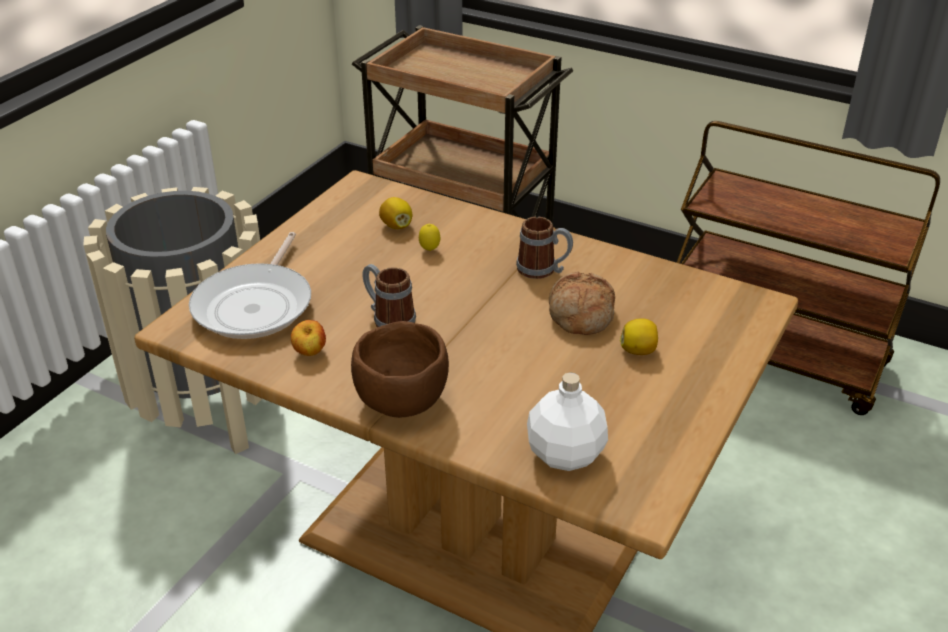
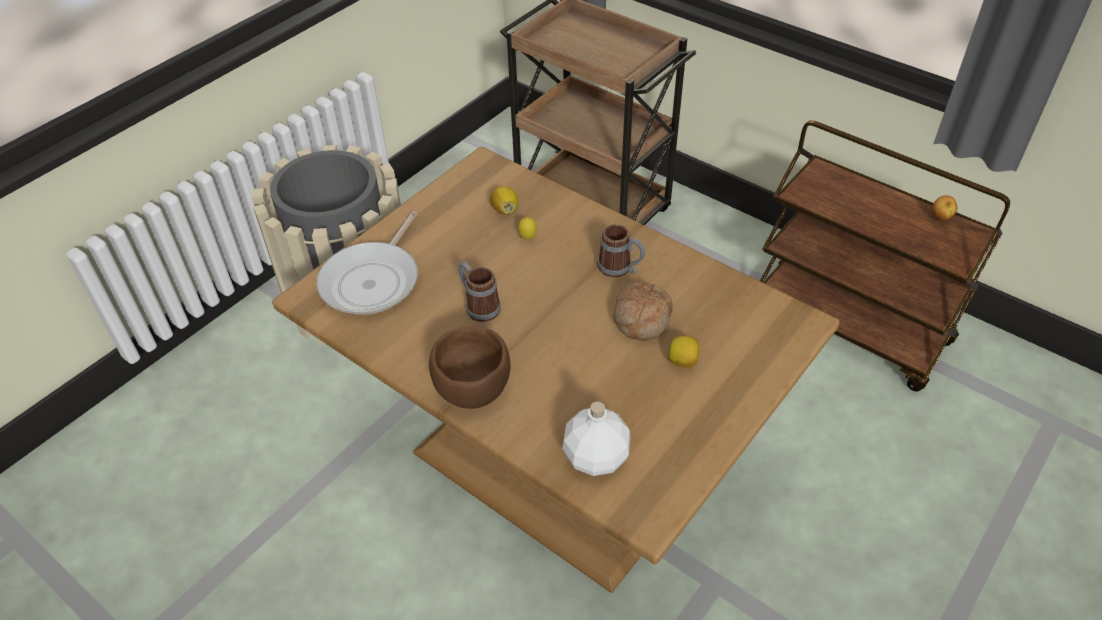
camera: 10 degrees right, 10 degrees up
(310, 353) = (407, 333): apple -> apple (941, 217)

